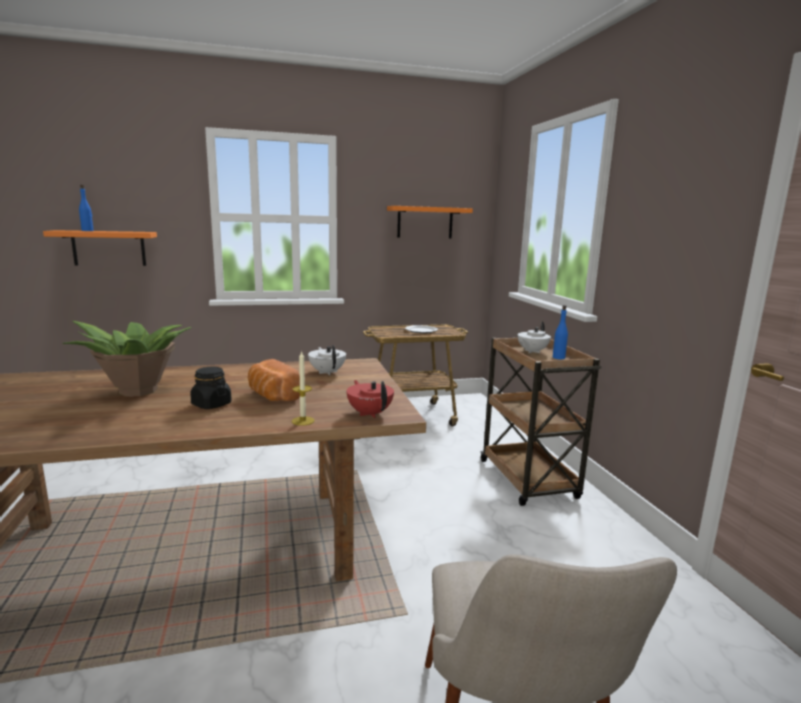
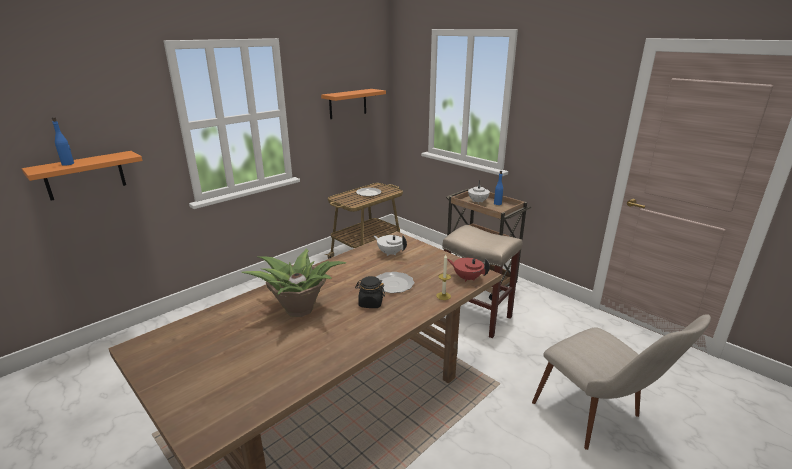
camera: 30 degrees left, 10 degrees up
(271, 396) = (393, 284): bread -> plate
(474, 518) = (477, 317): none -> beige stool

